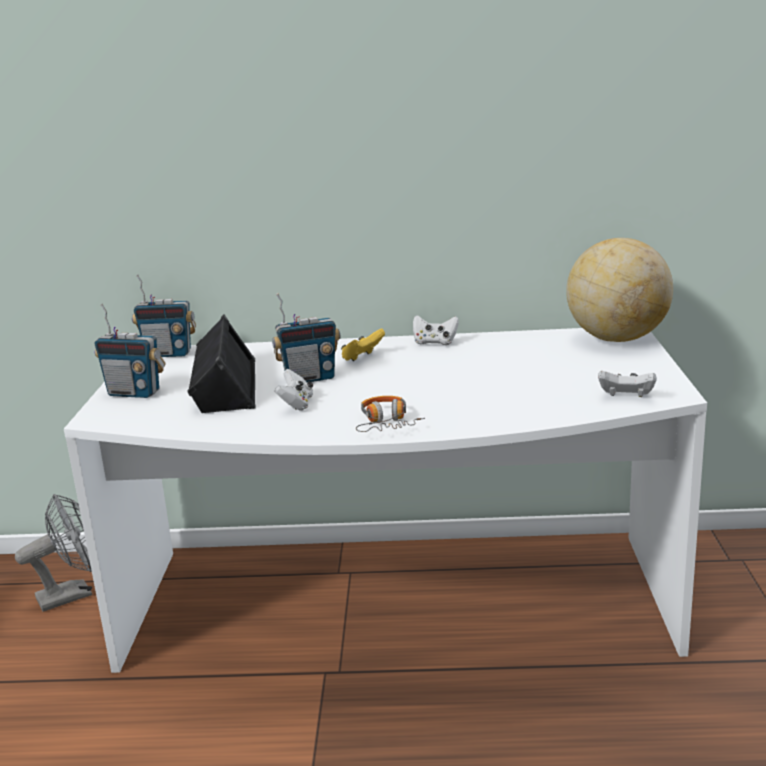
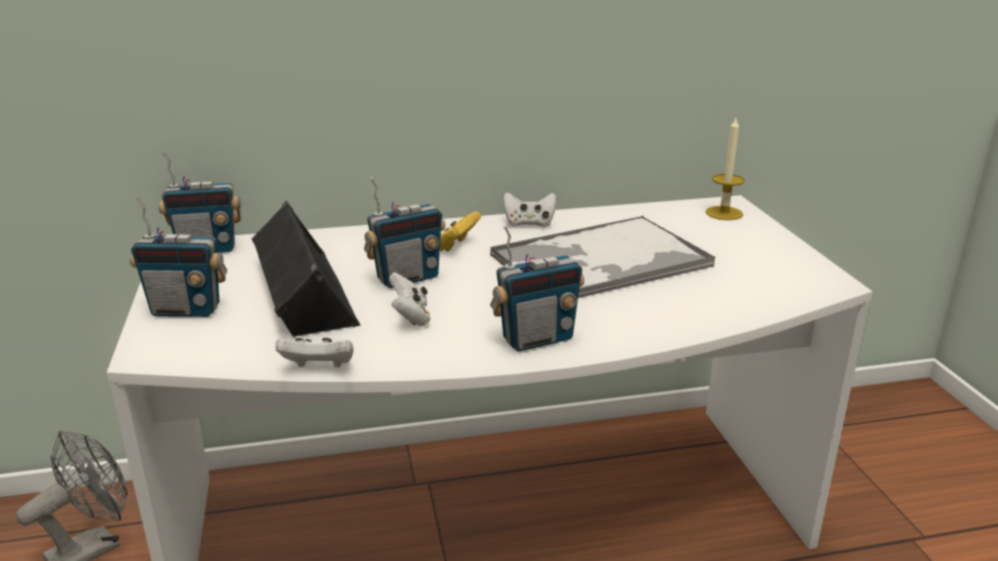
camera: 15 degrees left, 5 degrees up
(386, 423) = (537, 339): headphones -> radio
(475, 372) = (598, 262): none -> tray
(617, 339) = (724, 213): globe -> candle
(626, 397) = (785, 288): white game controller -> white game controller (319, 368)

